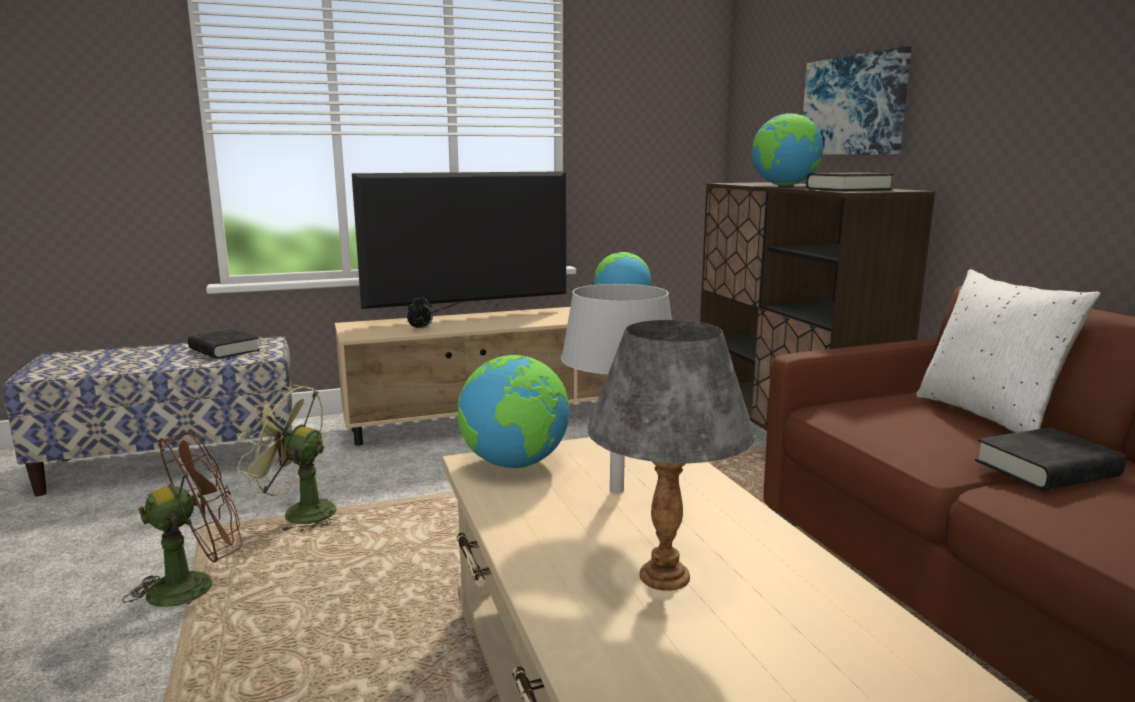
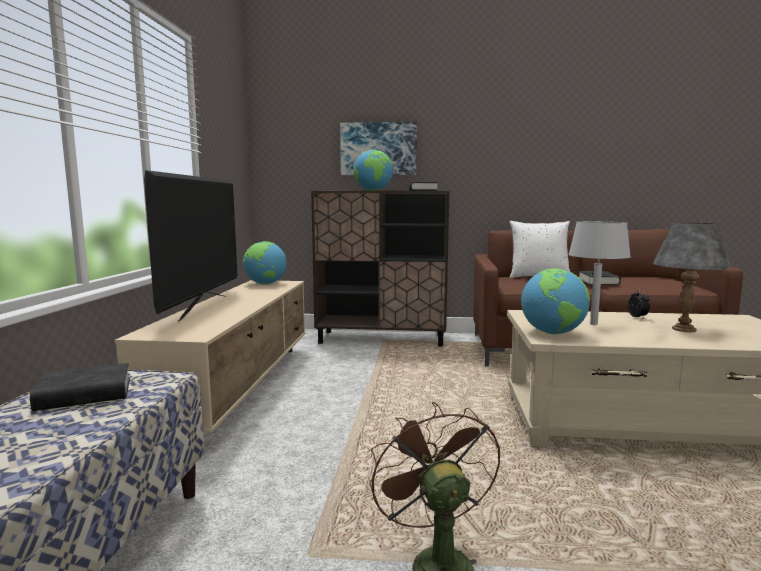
camera: 65 degrees left, 5 degrees down
(298, 513) = (326, 495): green fan -> none
(421, 329) = (218, 320): alarm clock -> alarm clock (638, 317)

